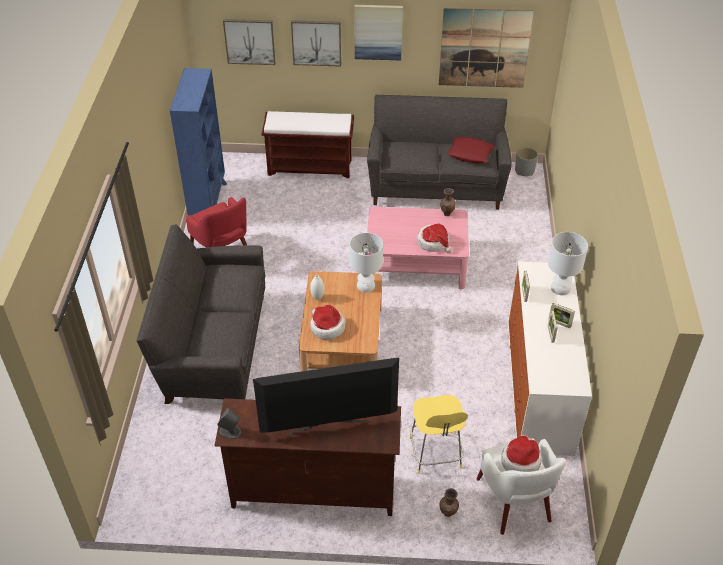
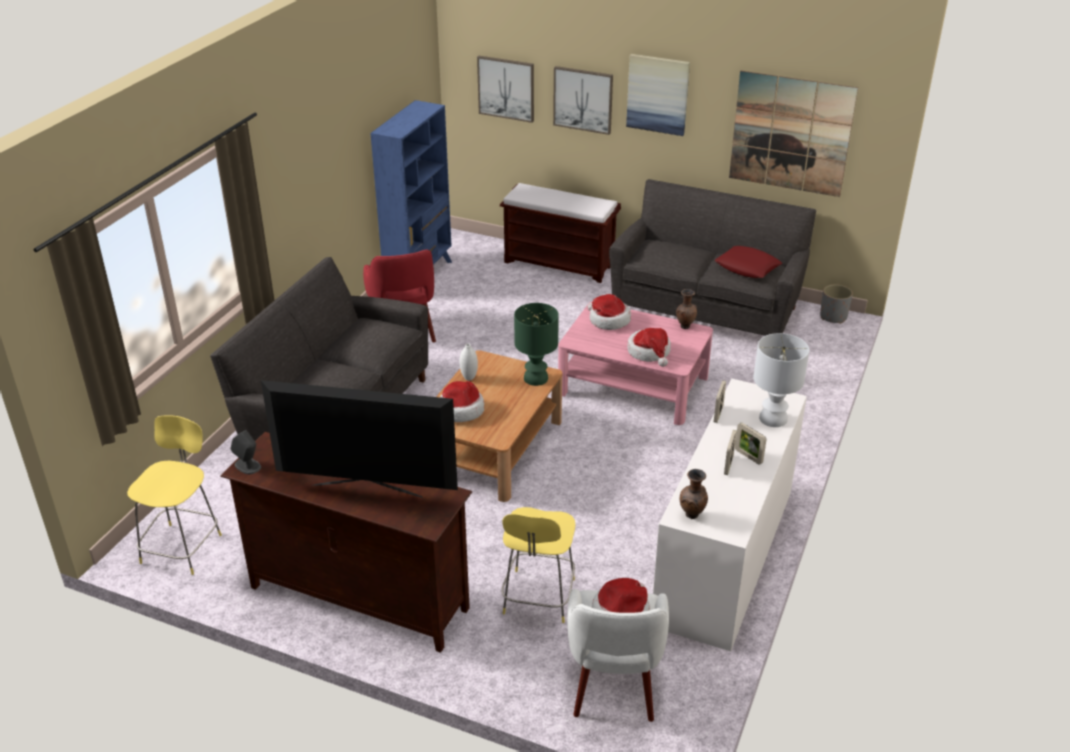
camera: 20 degrees right, 10 degrees down
(160, 490) = (183, 547): none -> yellow stool
(366, 285) = (536, 378): white table lamp -> green table lamp
(391, 221) = (608, 320): none -> hat
(448, 513) = (516, 671): brown vase -> brown vase (692, 515)

